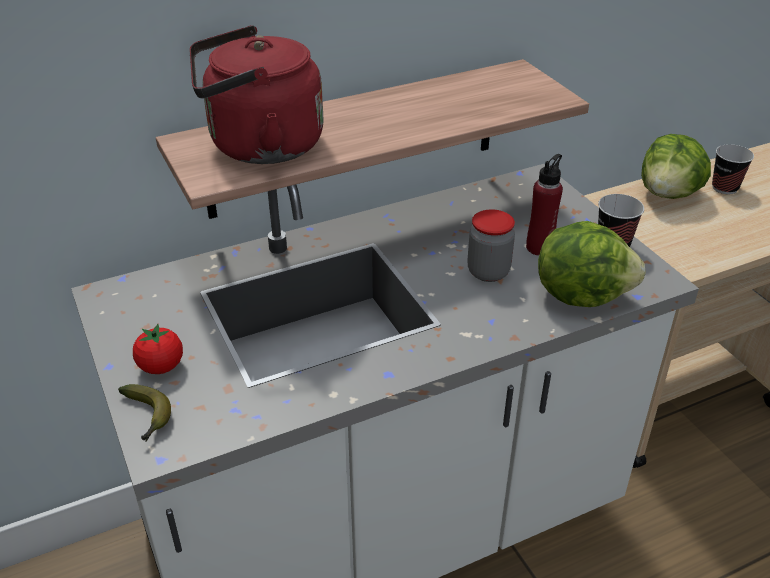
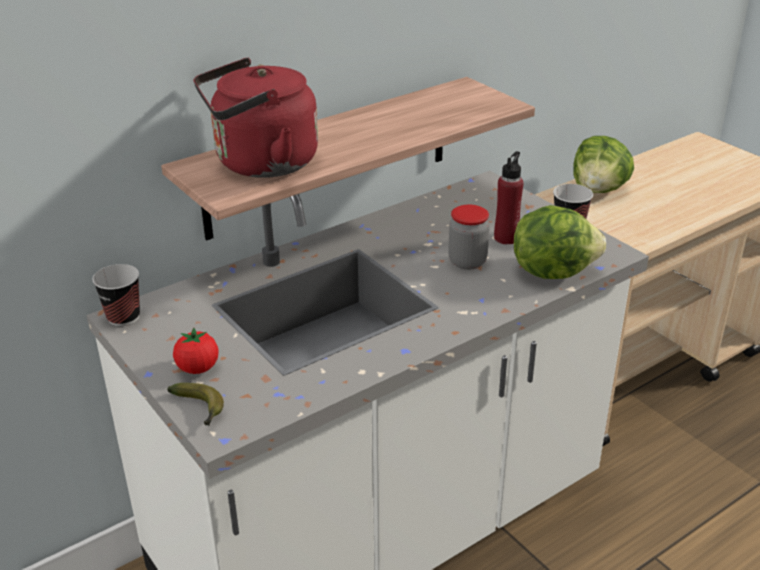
camera: 10 degrees left, 5 degrees down
(724, 188) = (645, 180): cup -> cup (123, 317)

